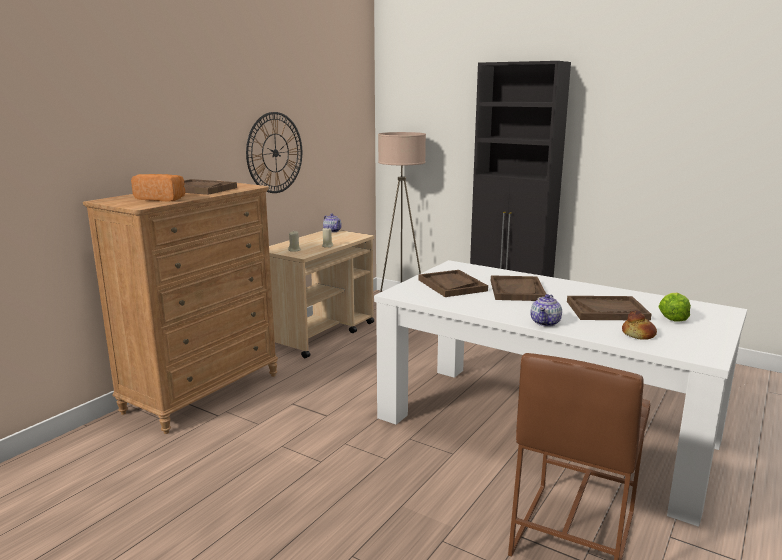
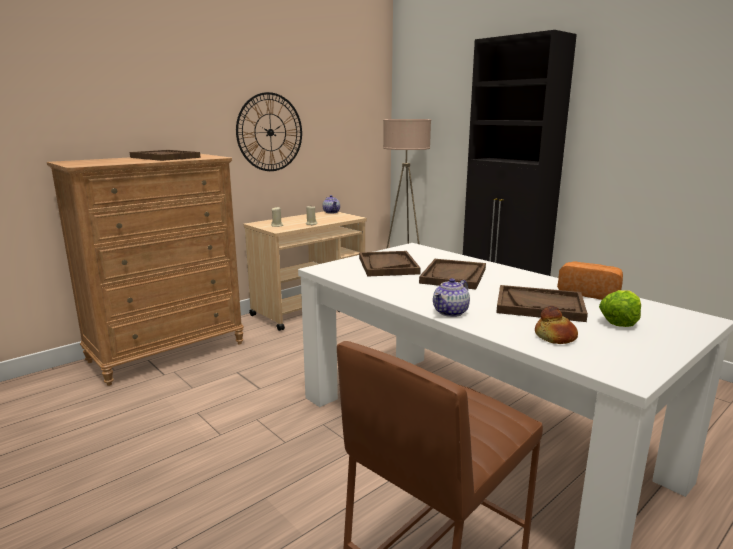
camera: 15 degrees right, 0 degrees up
(162, 199) = (113, 162): bread -> bread (589, 293)

